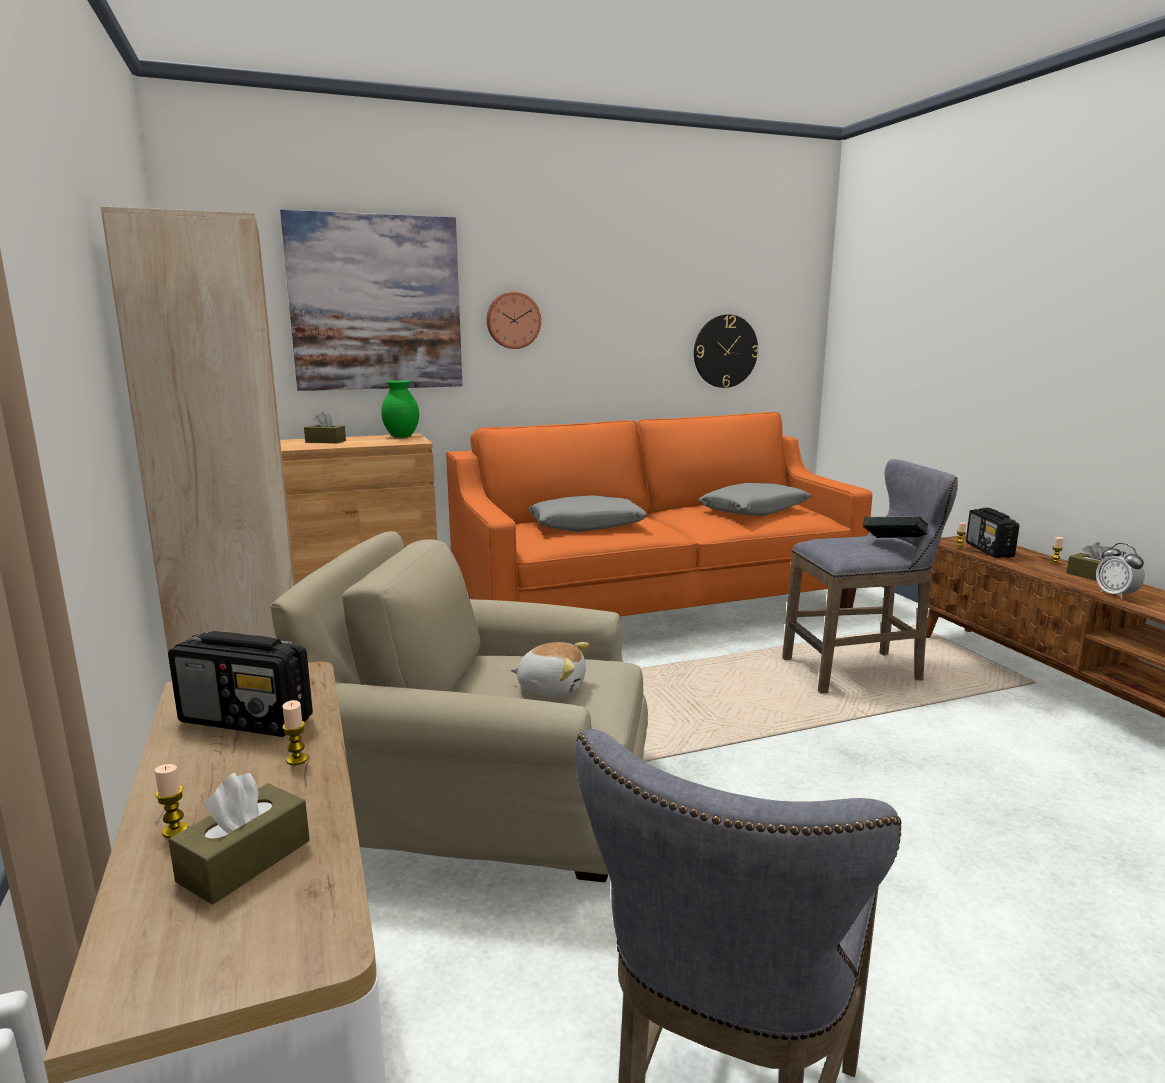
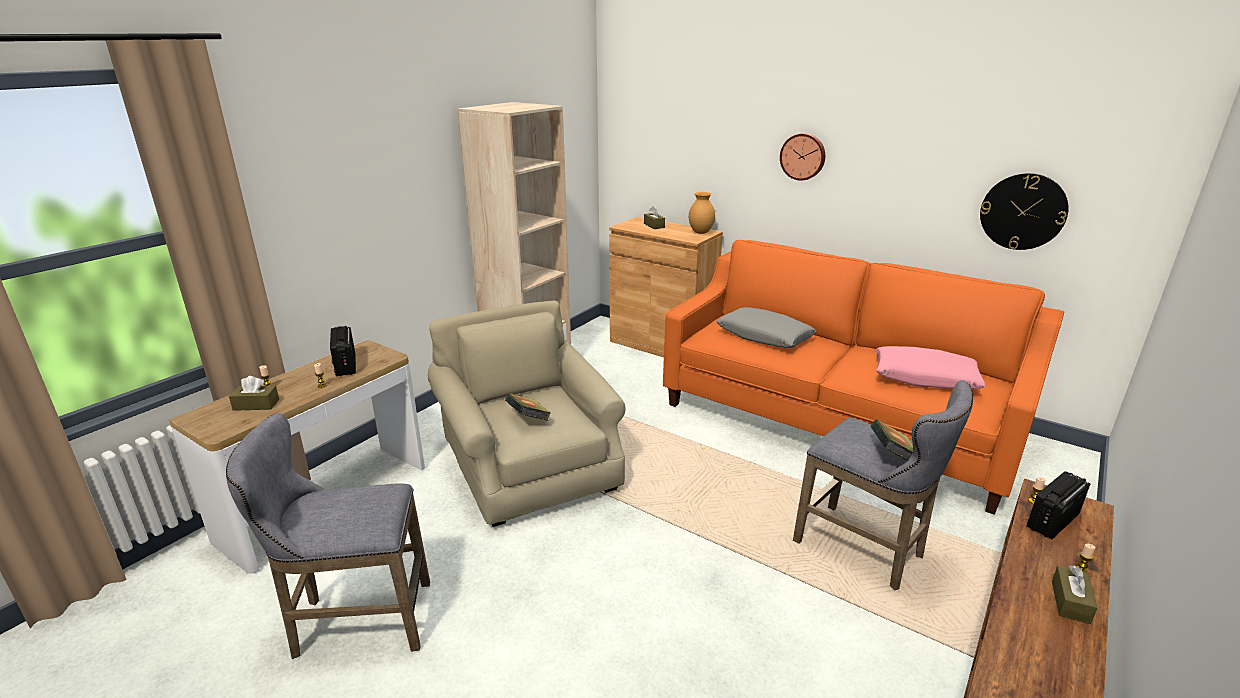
camera: 55 degrees right, 10 degrees up
(376, 303) = (707, 134): picture -> none
(402, 436) = (701, 232): green vase -> brown vase
(551, 687) = (528, 419): plush toy -> book
(754, 510) = (925, 378): grey pillow -> pink pillow
(1115, 595) = (1019, 622): alarm clock -> none

